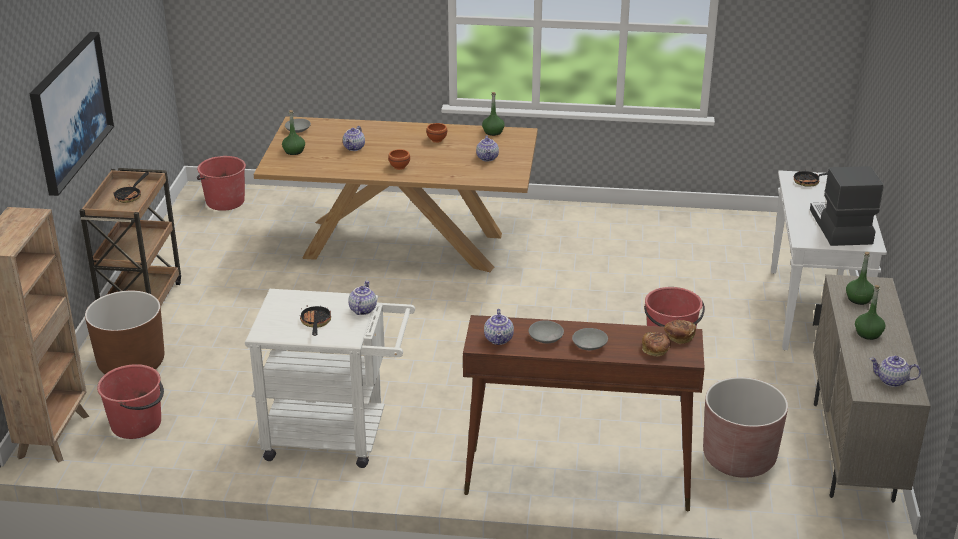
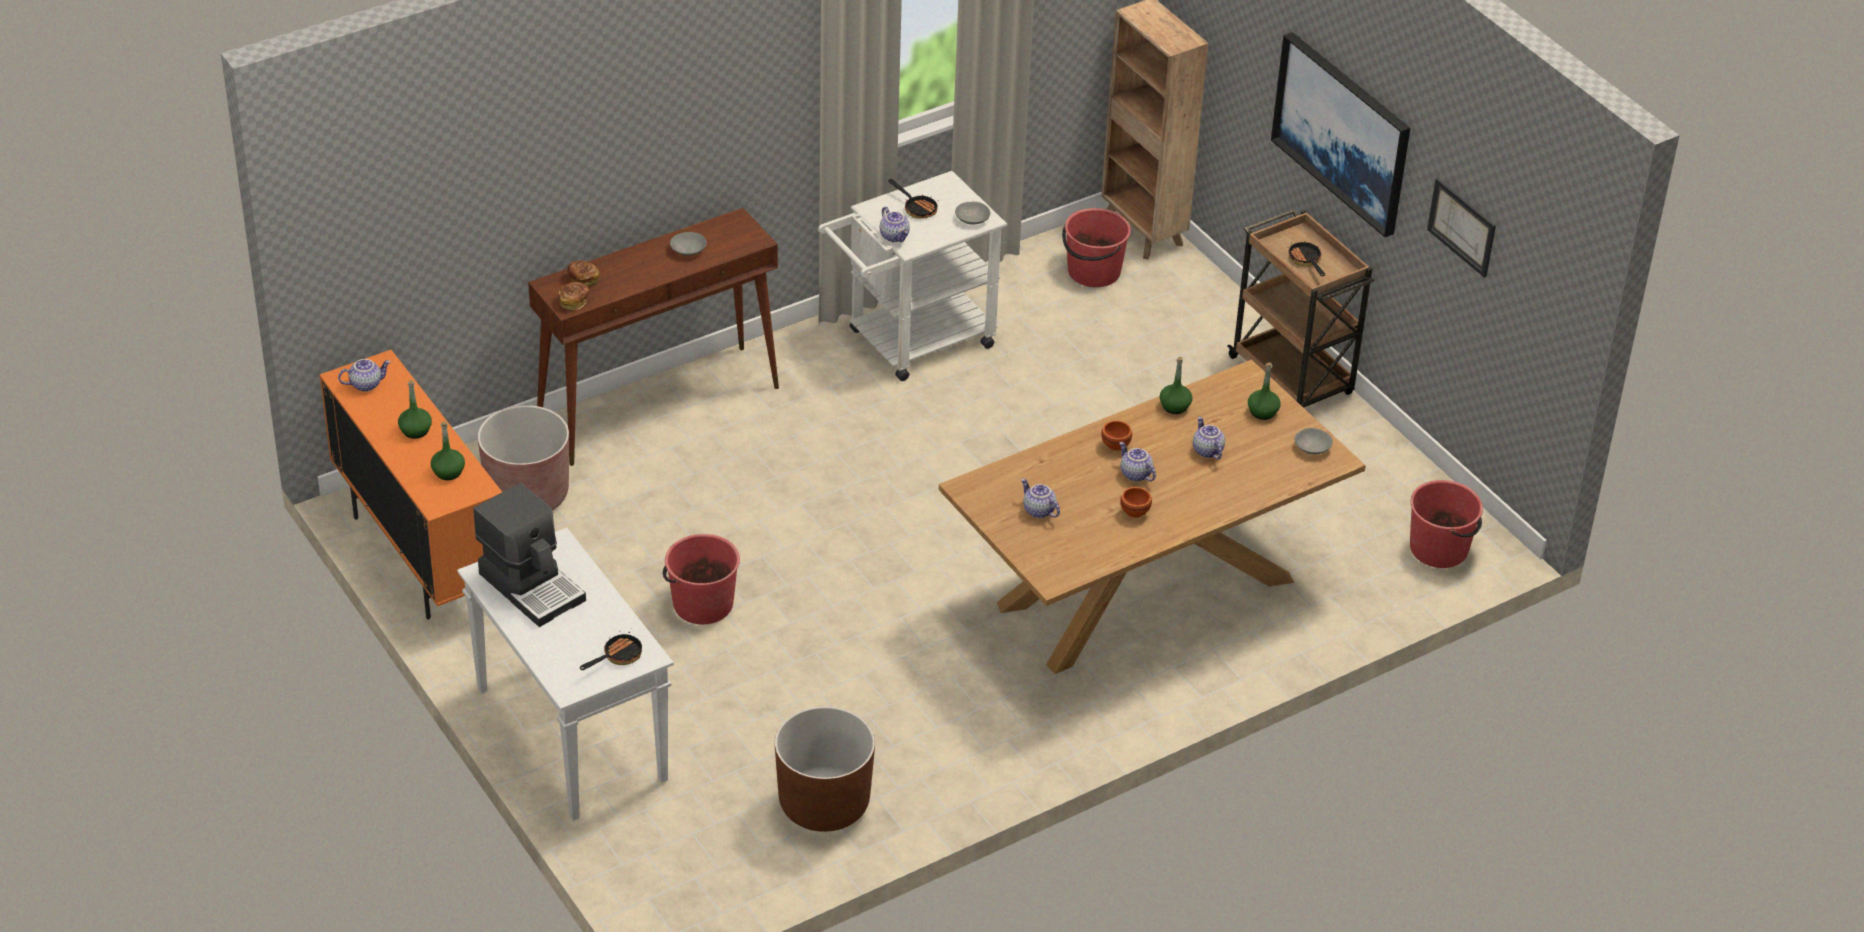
camera: 140 degrees right, 10 degrees up
(122, 49) = (1462, 227): none -> picture
(131, 364) = (1189, 316): brown planter -> brown planter (824, 803)
(493, 132) = (1089, 563): green bottle -> green bottle (1175, 406)
(499, 339) = (726, 231): teapot -> teapot (1135, 474)
(589, 345) = (645, 259): grey bowl -> grey bowl (972, 218)
(852, 451) = (421, 555): beige cabinet -> orange cabinet

